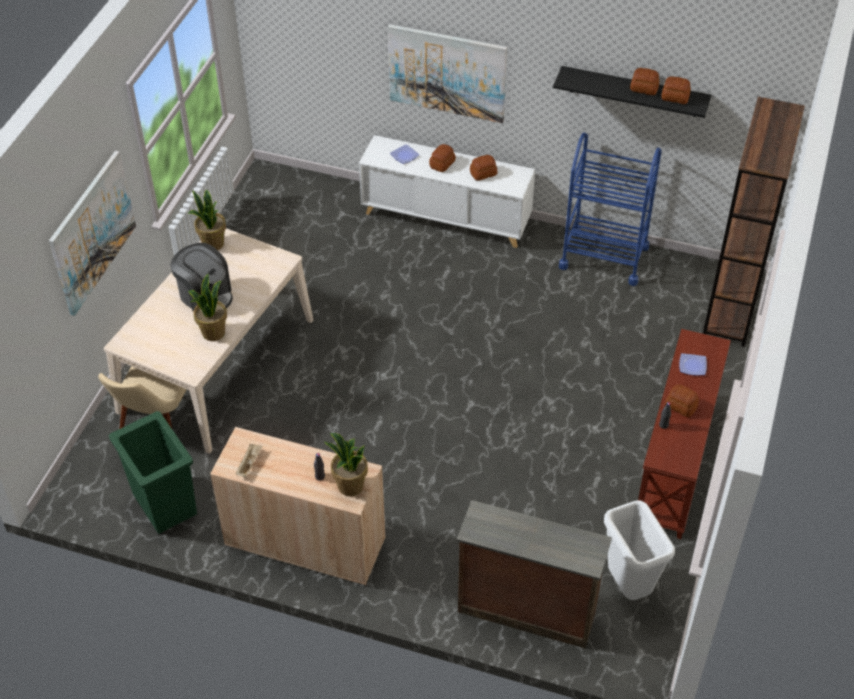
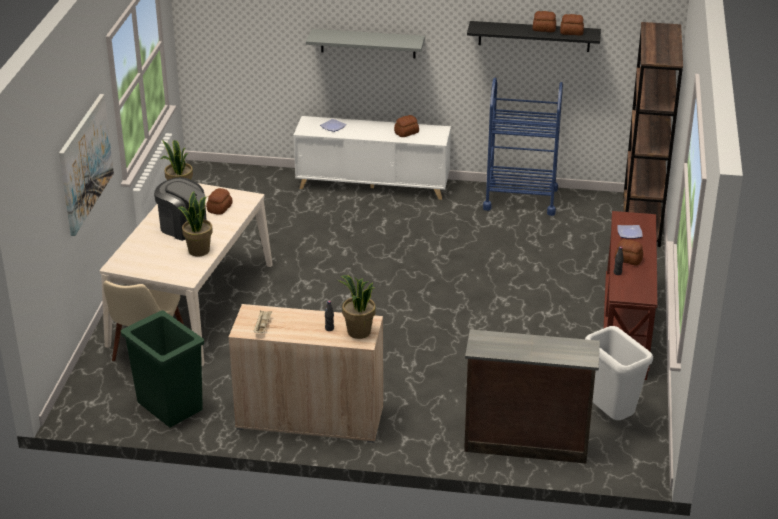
camera: 10 degrees left, 15 degrees down
(442, 164) = (368, 129): bread -> bread (219, 208)
(447, 73) = (368, 43): picture -> grey shelf

